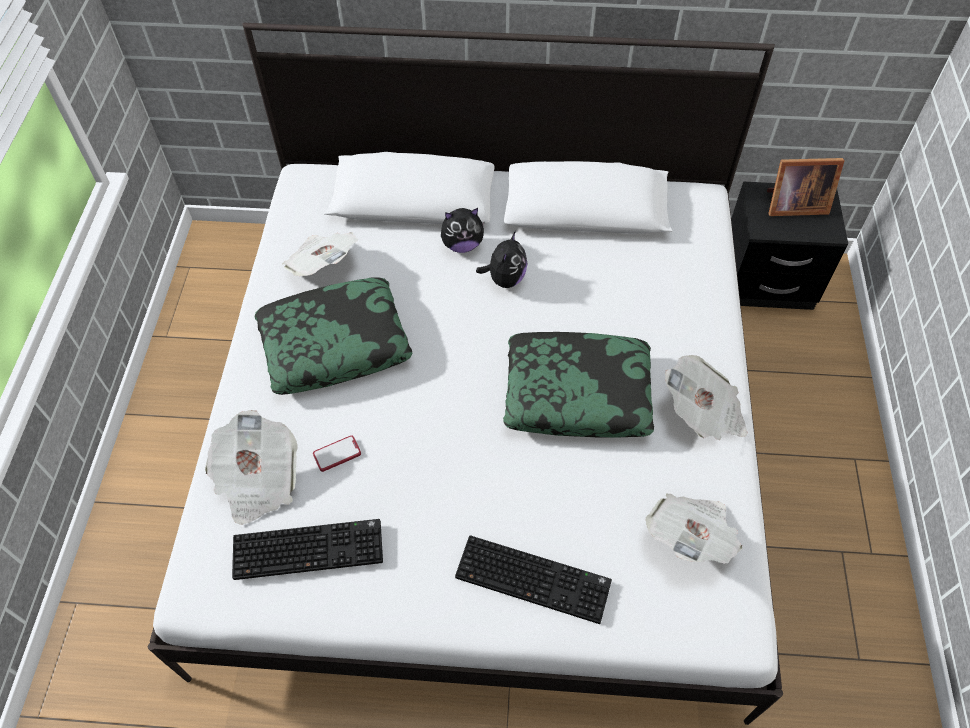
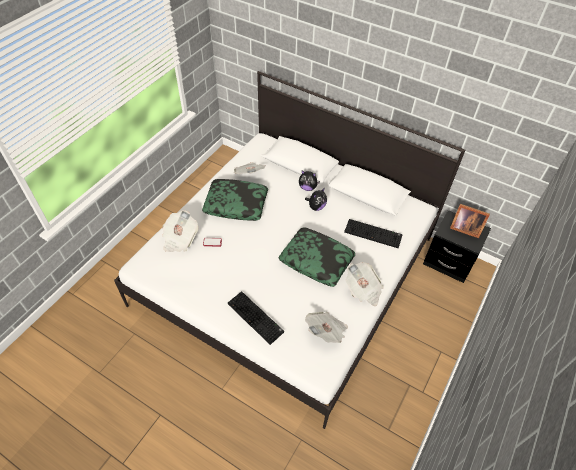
camera: 25 degrees right, 5 degrees down
(310, 547) = (183, 269): keyboard -> keyboard (373, 233)

